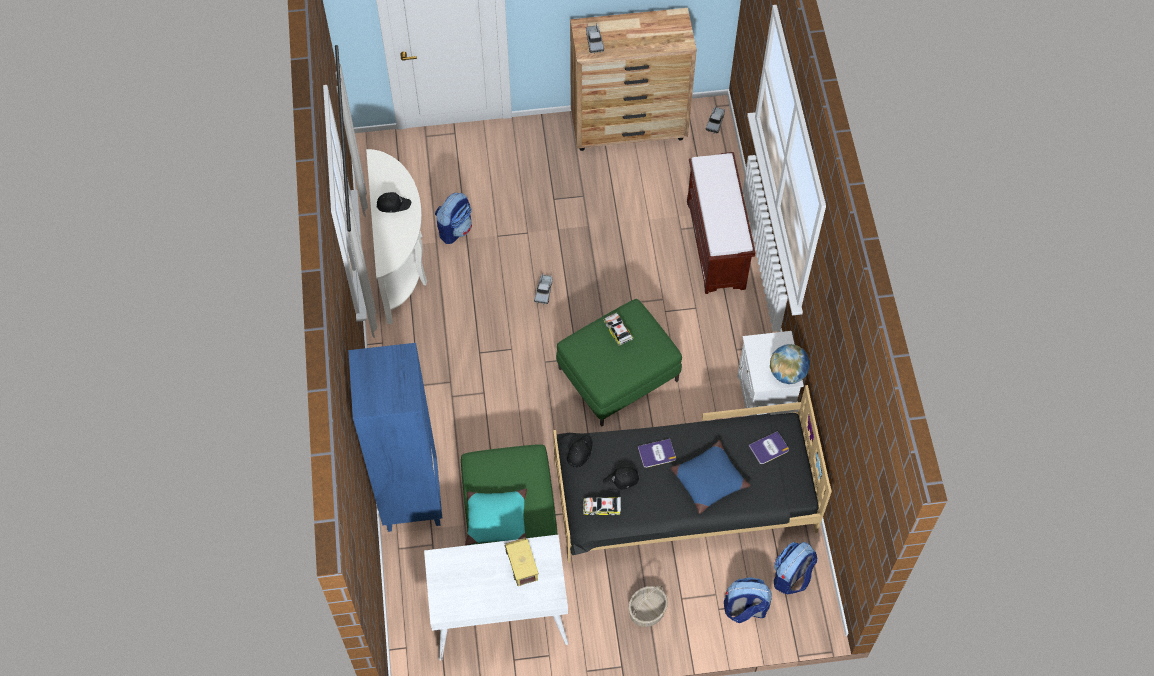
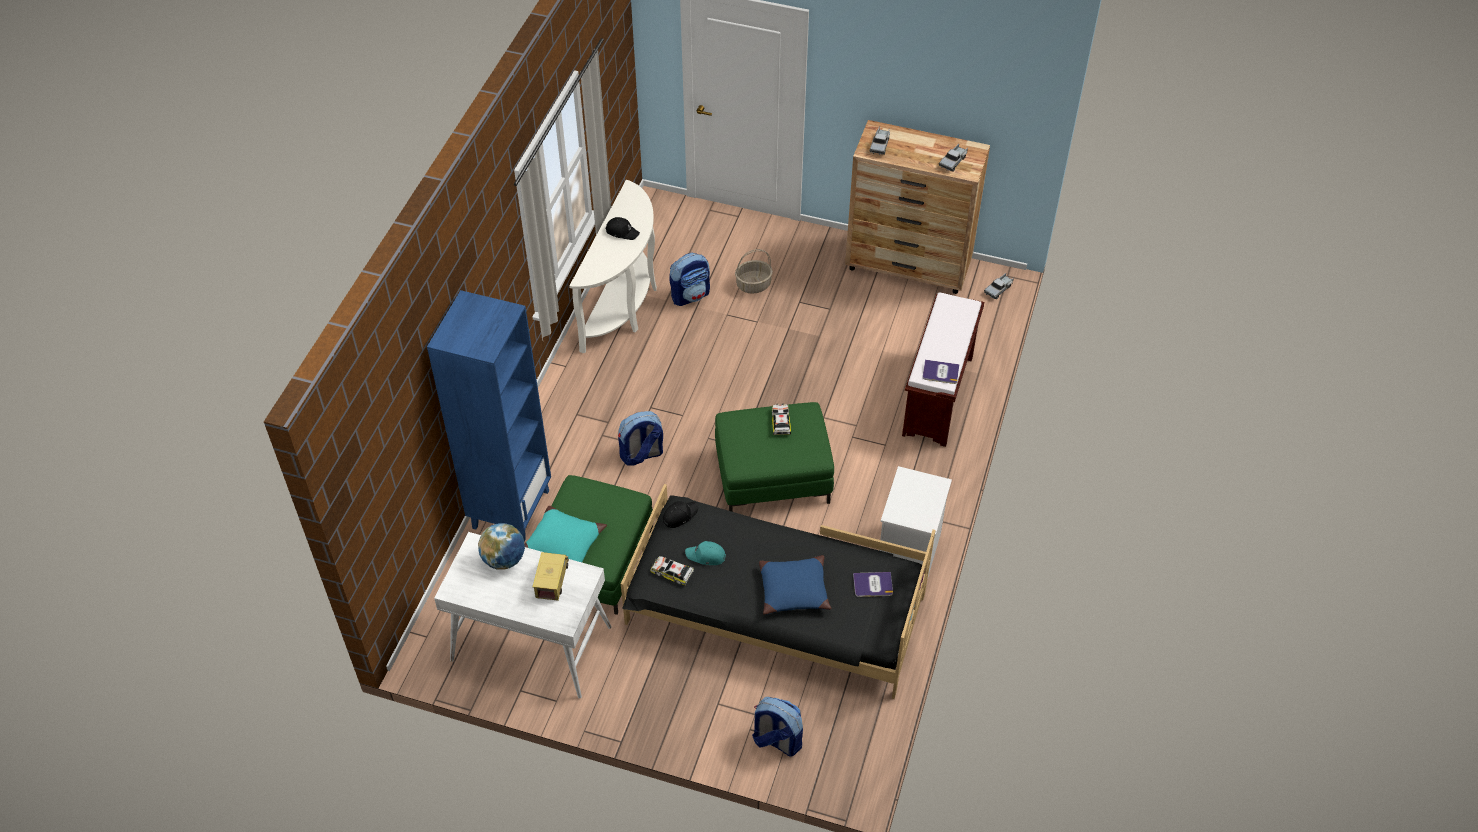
camera: 25 degrees right, 10 degrees down
(544, 291) = (743, 377): toy truck -> toy truck (953, 161)
(621, 480) = (706, 556): black cap -> turquoise cap
(647, 610) = (677, 700): basket -> basket (753, 284)
(656, 453) = (755, 545): book -> book (940, 372)
(787, 373) = (925, 516): globe -> globe (504, 559)
(791, 577) = (843, 730): backpack -> backpack (641, 455)

